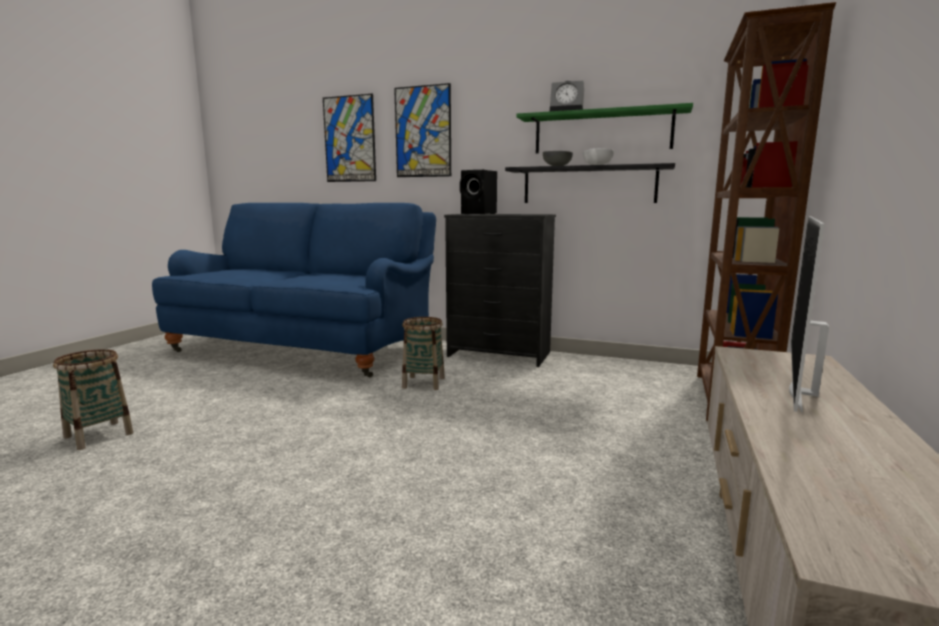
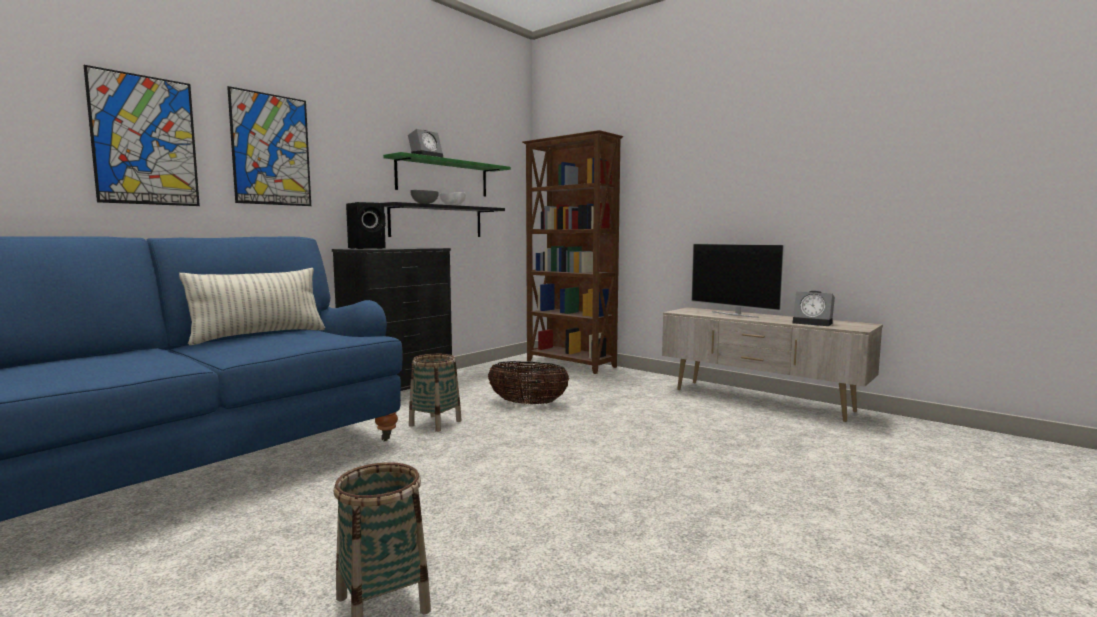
camera: 70 degrees left, 5 degrees down
(339, 274) = (259, 336): none -> pillow
(518, 406) = (528, 404): none -> basket
(836, 479) = (814, 323): none -> alarm clock

